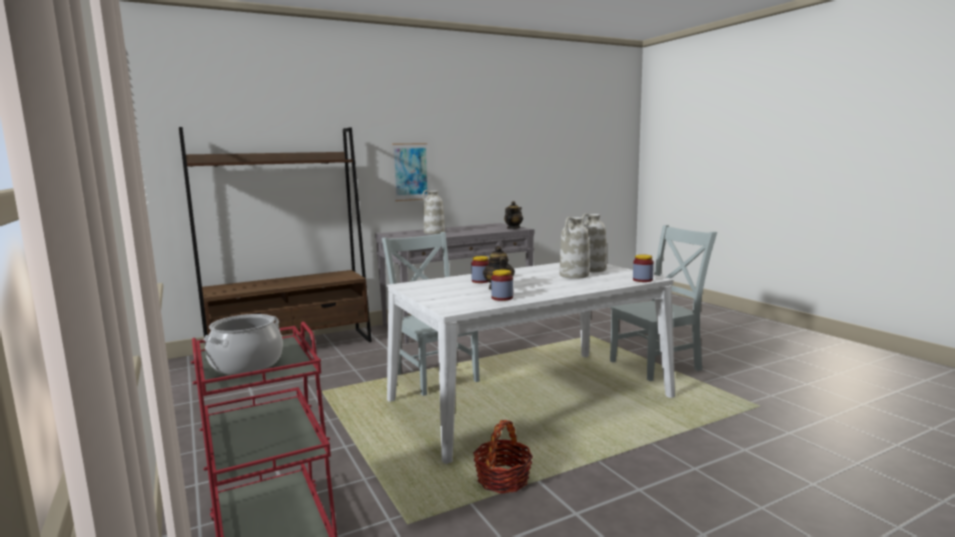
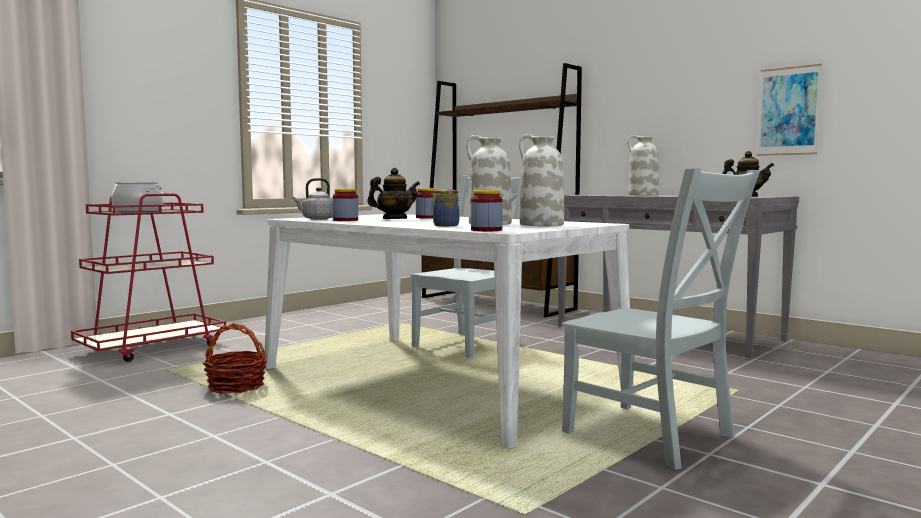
camera: 70 degrees right, 5 degrees down
(411, 172) = (660, 115): picture -> picture (788, 111)
(474, 304) = (317, 219): none -> grey kettle
(591, 283) = (444, 225): none -> jar

